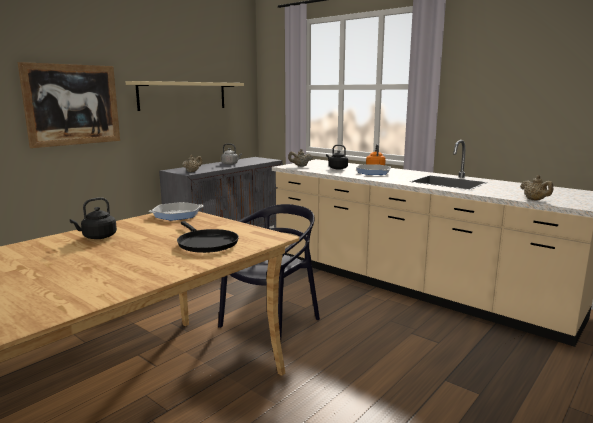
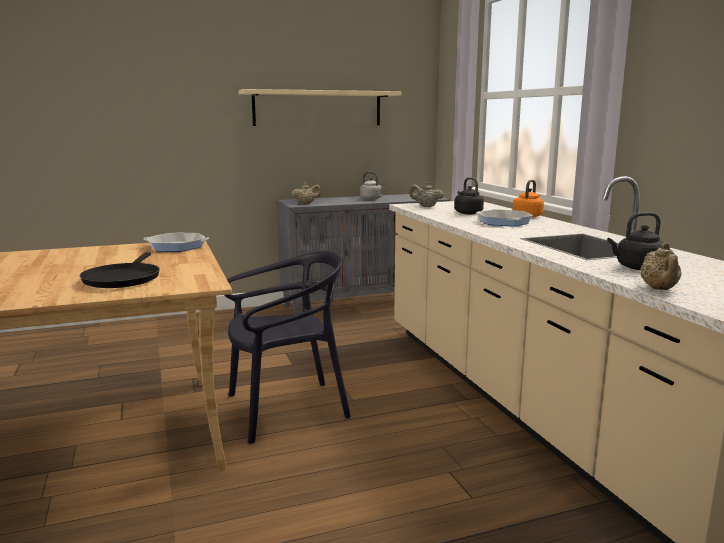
camera: 30 degrees right, 0 degrees up
(72, 105) = (172, 117): picture -> none
(97, 237) = (57, 257): black kettle -> black kettle (637, 268)

